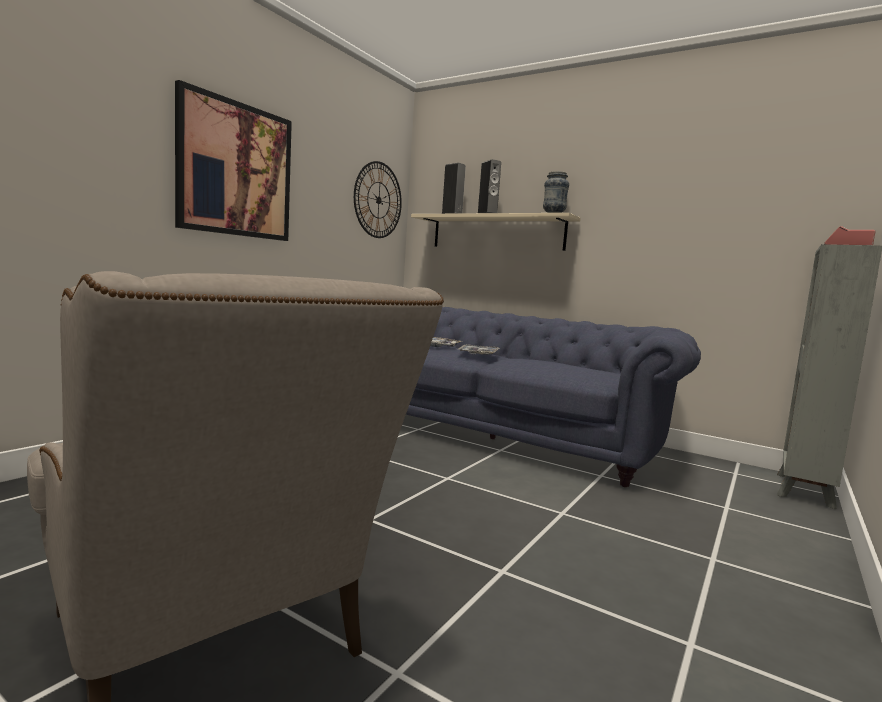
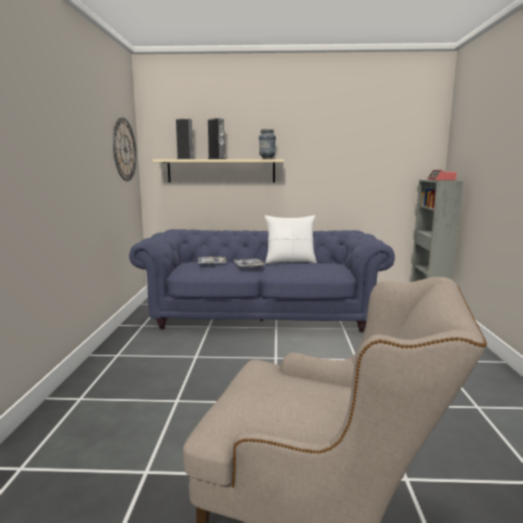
camera: 30 degrees left, 5 degrees up
(236, 170) = (52, 146): picture -> none
(547, 360) = (290, 262): none -> white pillow

